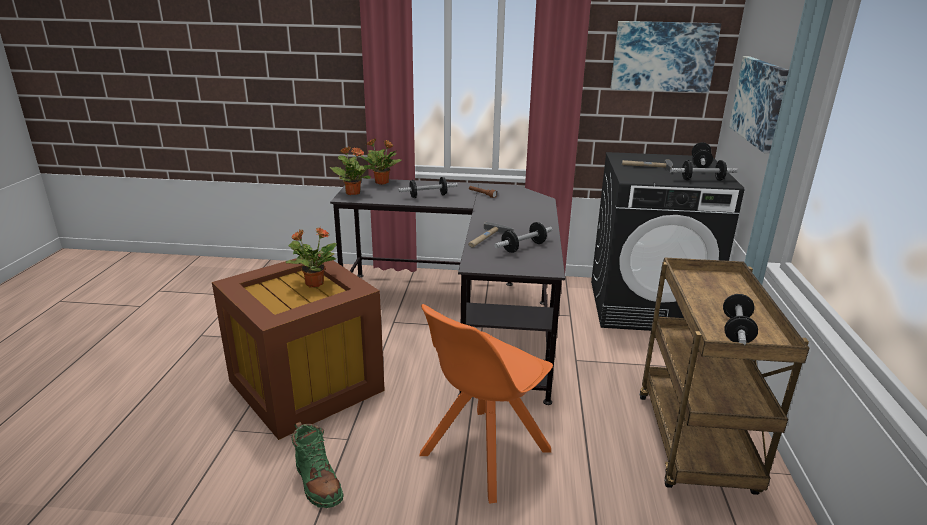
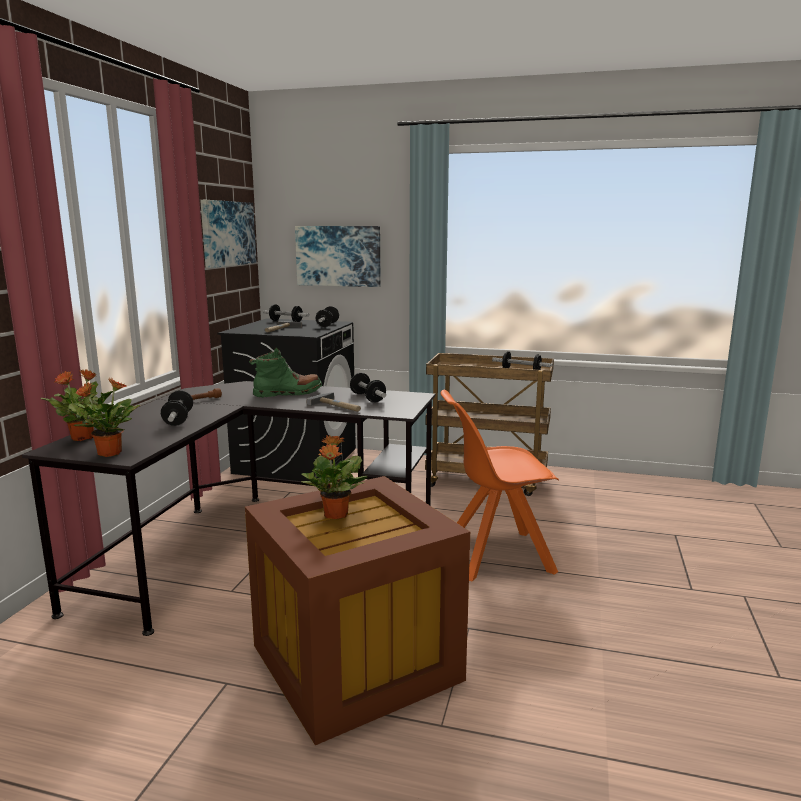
camera: 80 degrees left, 10 degrees down
(318, 483) = (537, 647): green boot -> green boot (288, 393)
(482, 454) = (495, 555): orange chair -> orange chair turned 120 degrees clockwise

